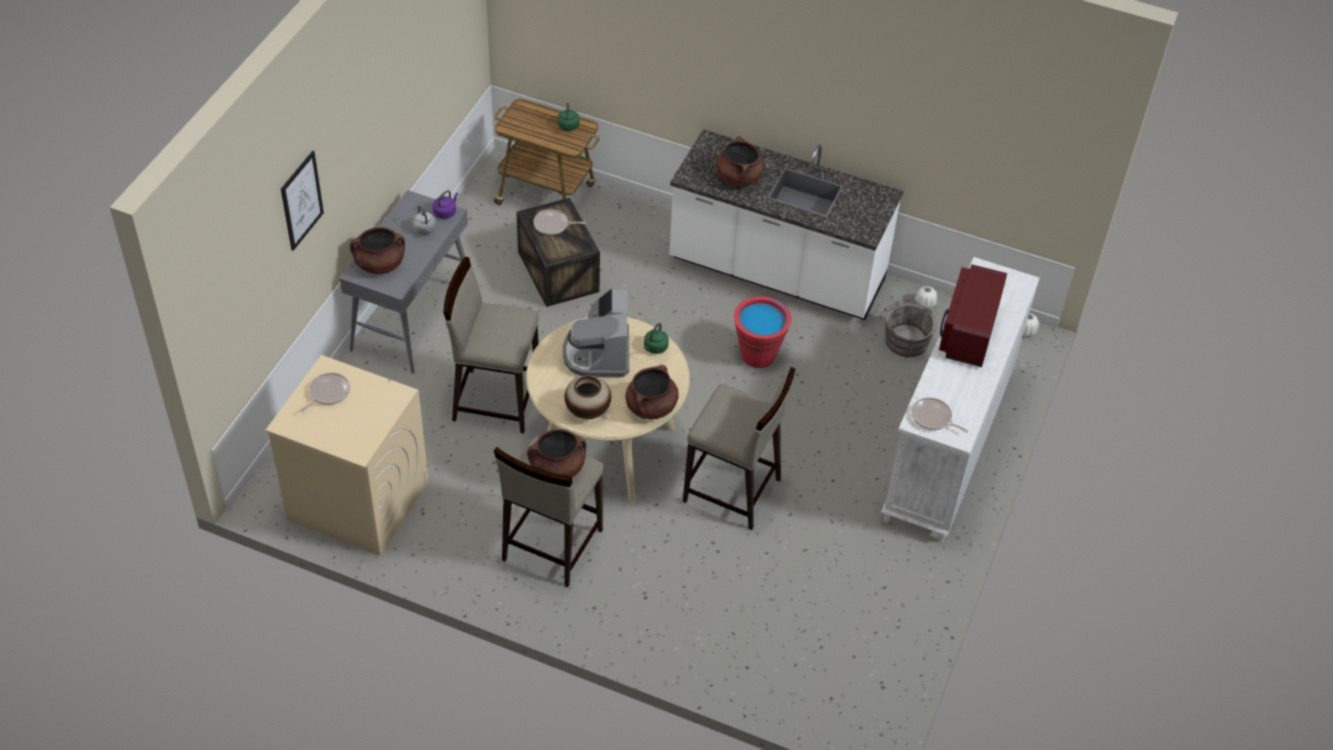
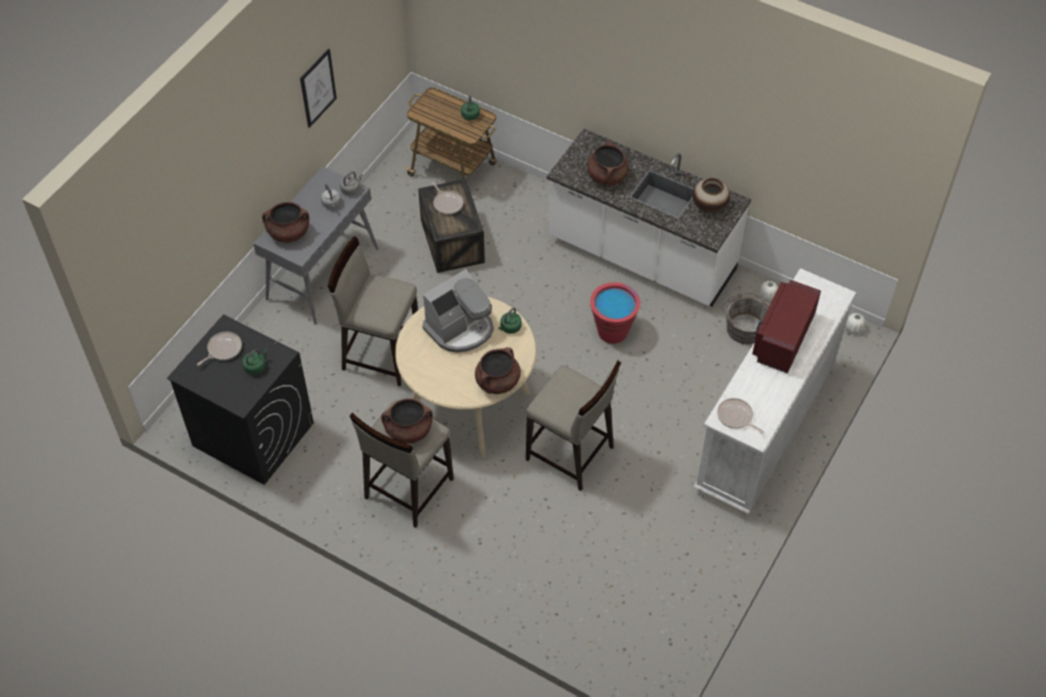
camera: 10 degrees right, 5 degrees up
(301, 200) = (213, 182): picture -> picture (318, 88)
(357, 500) = (252, 434): beige washing machine -> black washing machine
(370, 409) = (256, 366): none -> green kettle
(445, 212) = (351, 189): purple kettle -> grey kettle
(553, 225) = (447, 203): frying pan -> frying pan turned 135 degrees counterclockwise
(587, 411) = (442, 381): vase -> vase (709, 206)
(598, 353) = (460, 328): coffee machine -> coffee machine turned 135 degrees counterclockwise

